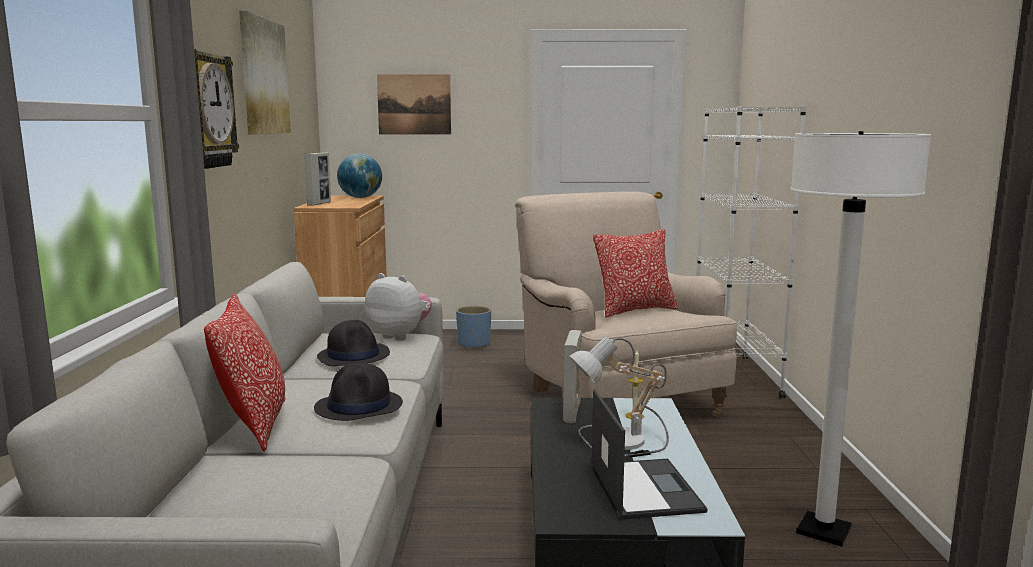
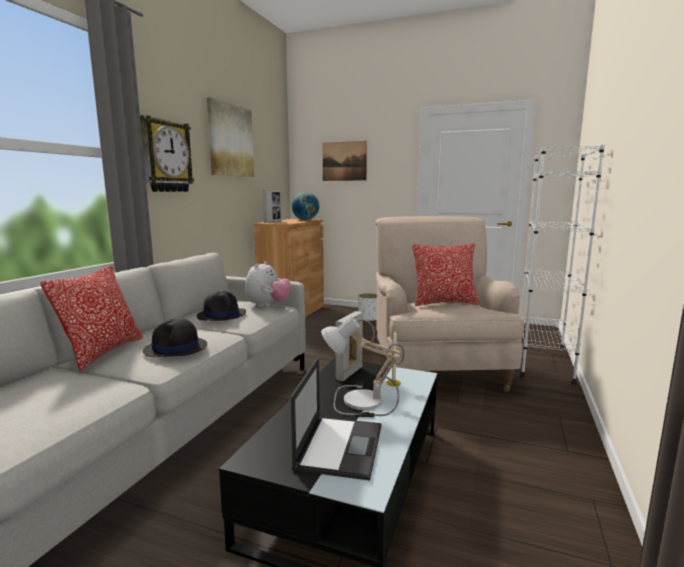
camera: 20 degrees right, 0 degrees up
(399, 336) = (268, 305): plush toy -> plush toy turned 60 degrees clockwise
(474, 344) = (369, 318): blue planter -> white planter
(823, 531) = (537, 512): white floor lamp -> none

